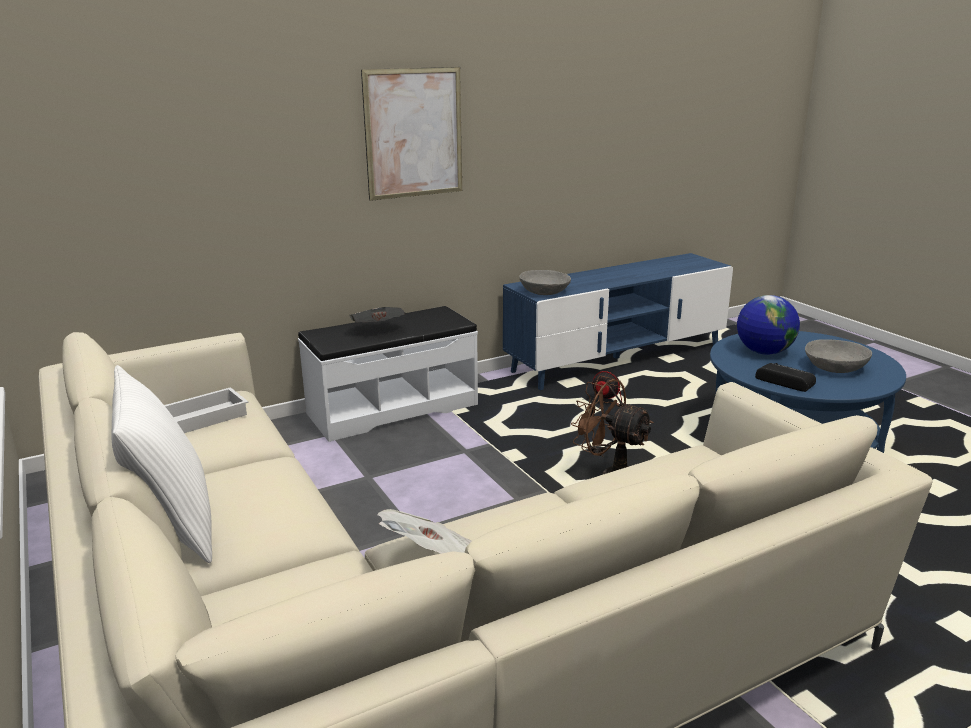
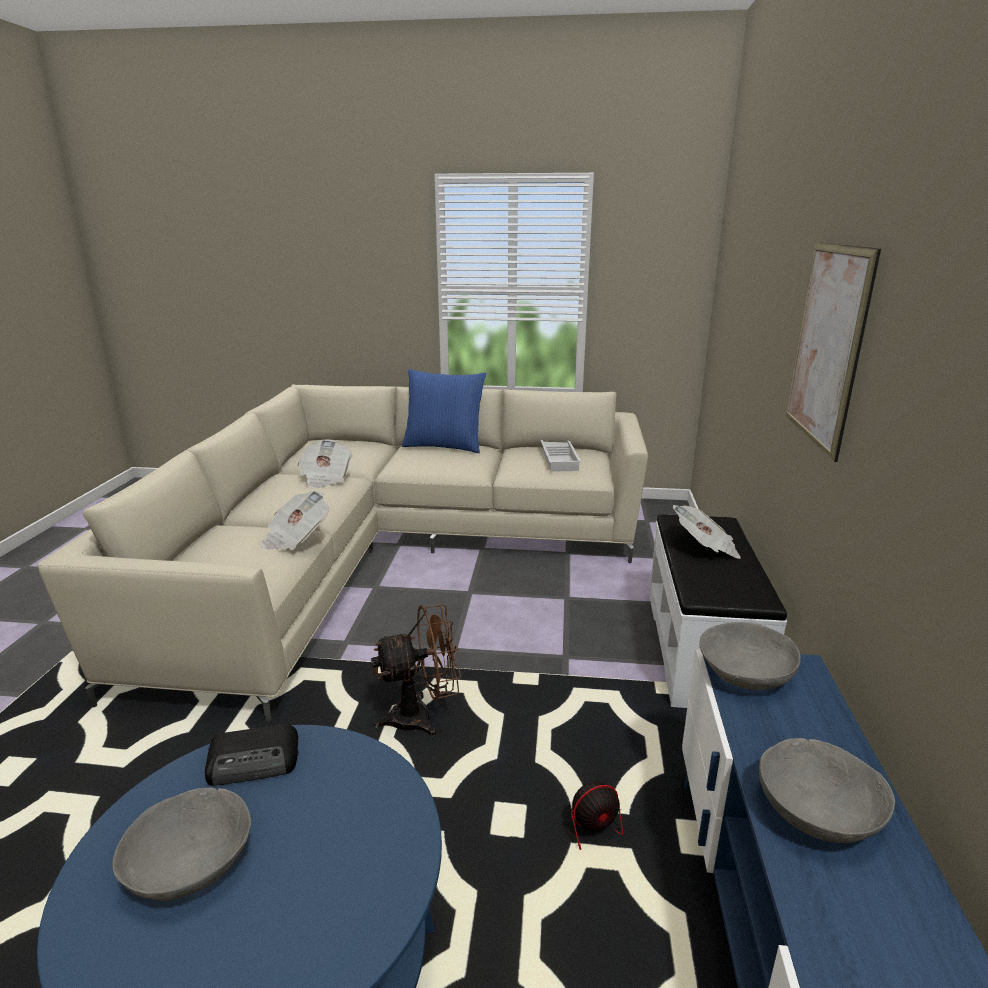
camera: 125 degrees right, 0 degrees up
(174, 526) = (444, 446): white pillow -> blue pillow
(612, 277) = (817, 811): none -> grey bowl
(613, 475) = (295, 538): none -> newspaper
(763, 352) = (338, 828): globe -> none

